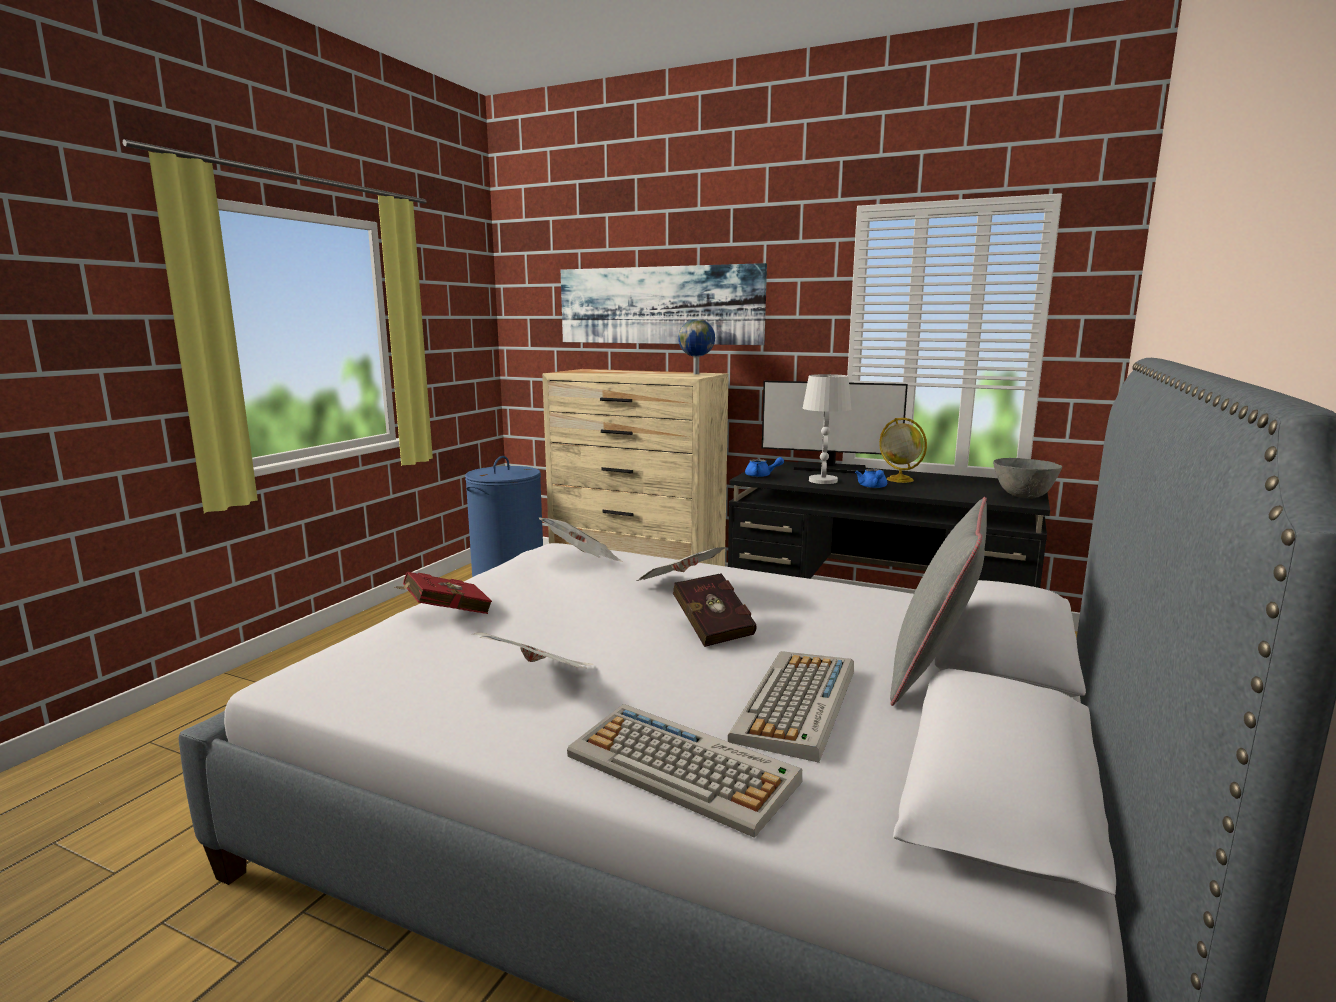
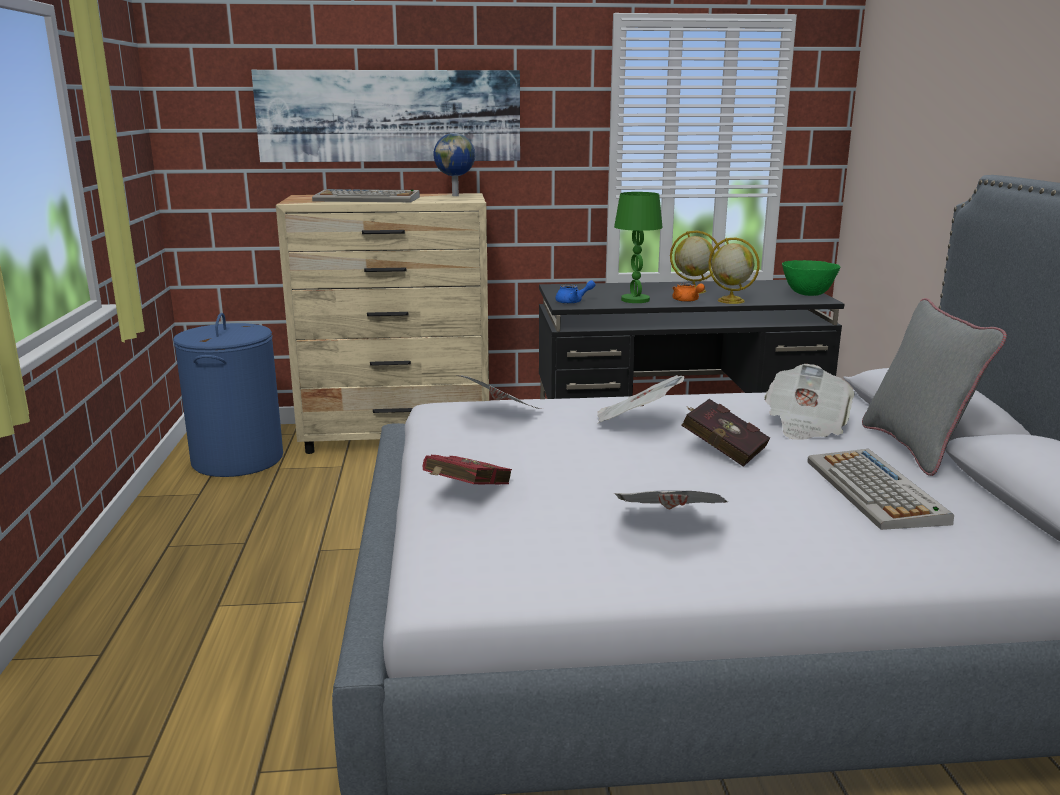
camera: 30 degrees left, 5 degrees up
(684, 769) = (887, 555): keyboard -> keyboard (368, 199)
(822, 480) = (635, 300): white table lamp -> green table lamp
(829, 468) = (615, 287): monitor -> none
(845, 624) = (805, 425): none -> newspaper
(873, 487) = (687, 301): blue teapot -> orange teapot
(918, 492) = (730, 301): none -> globe
(1024, 496) = (808, 294): grey bowl -> green bowl

